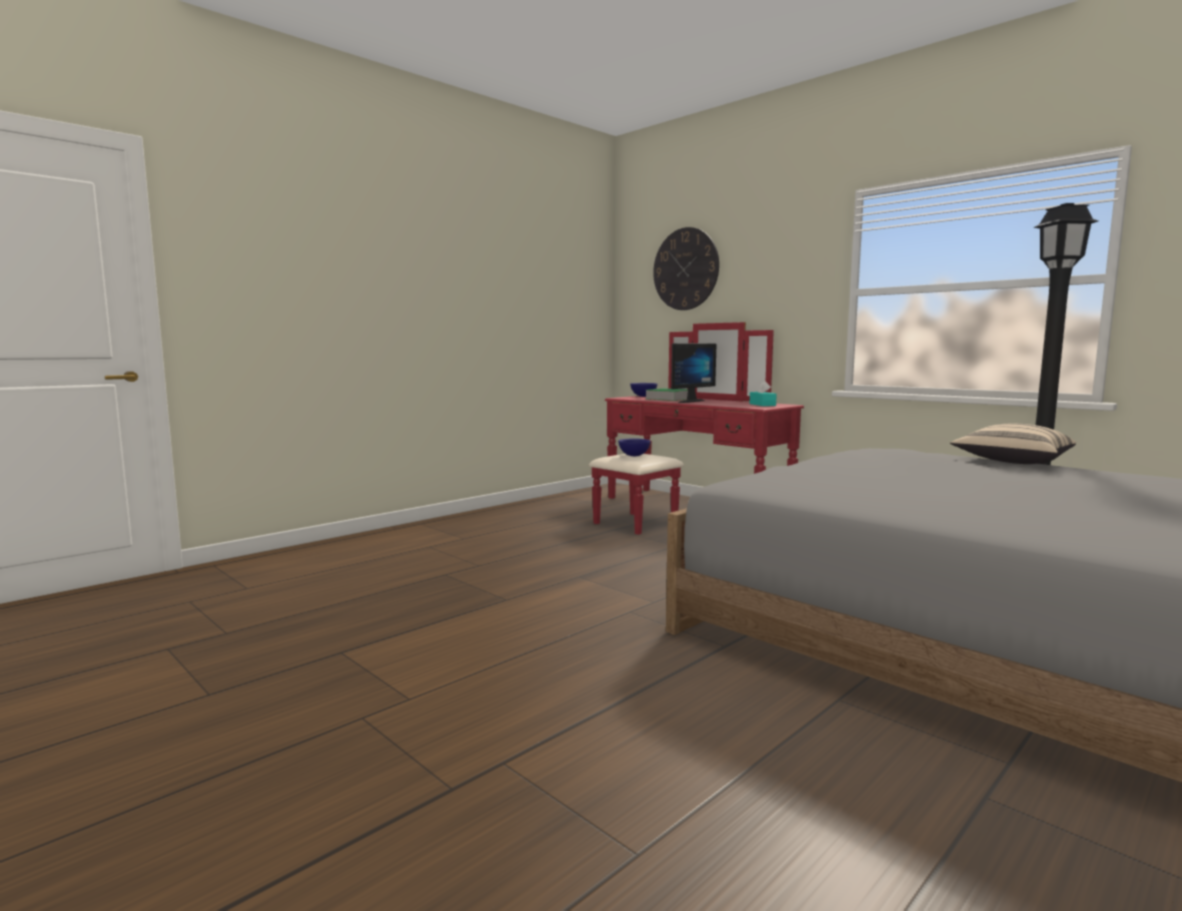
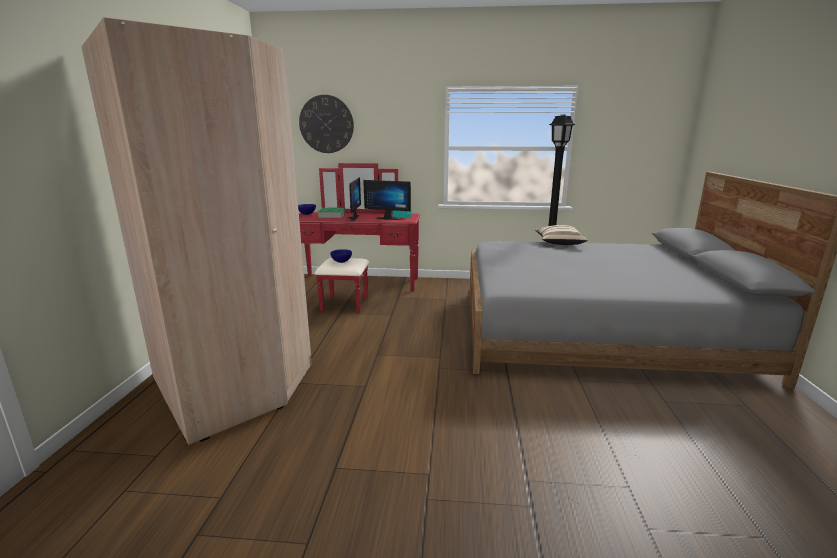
camera: 40 degrees left, 10 degrees up
(399, 559) = (238, 382): none -> beige wardrobe
(738, 404) = (389, 218): none -> monitor

